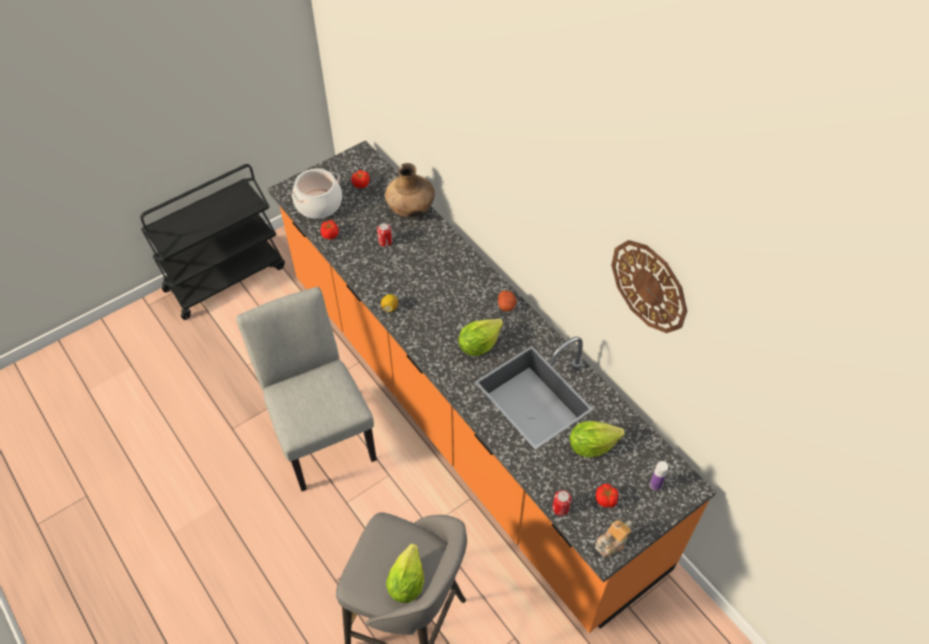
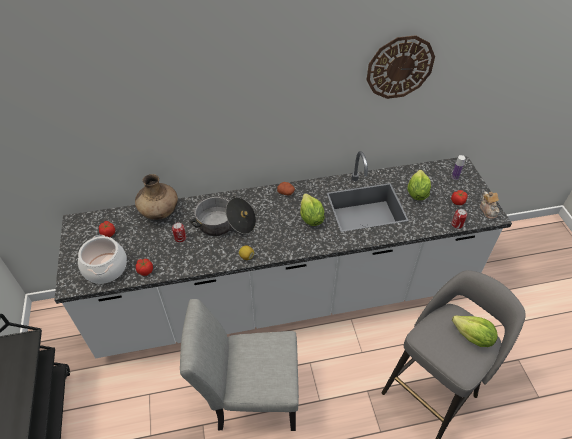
camera: 65 degrees left, 5 degrees down
(425, 270) = (225, 224): none -> cooking pot
(464, 415) = (286, 297): orange counter -> white counter

